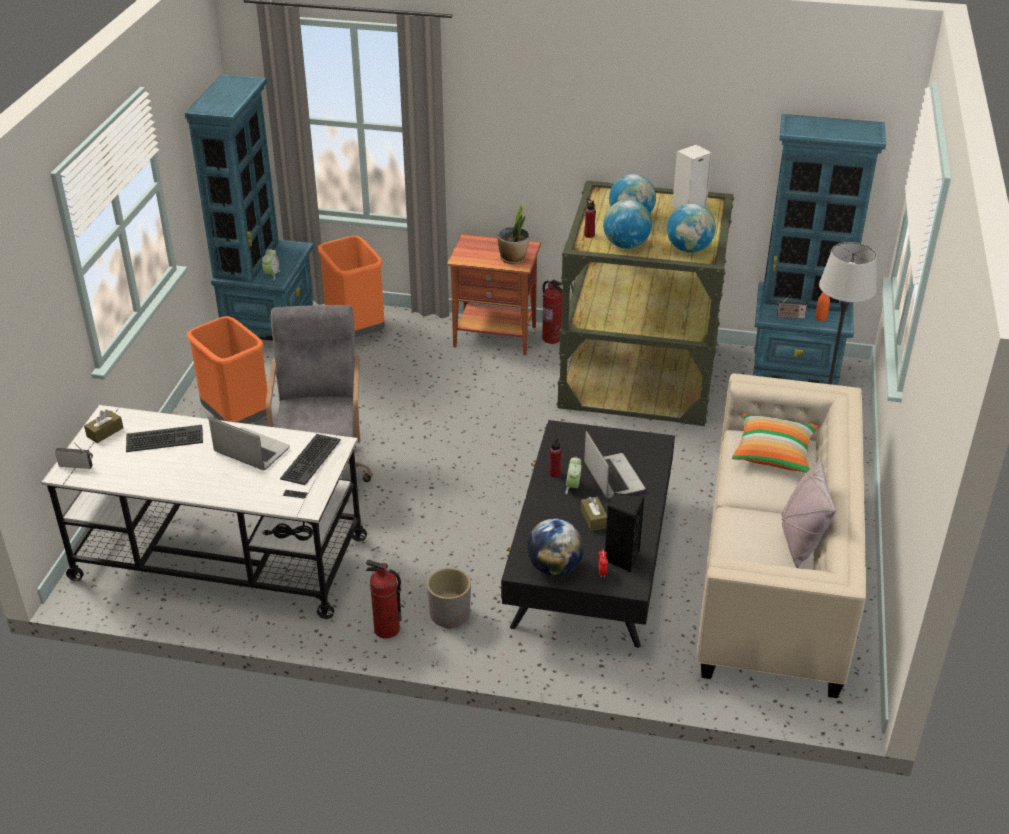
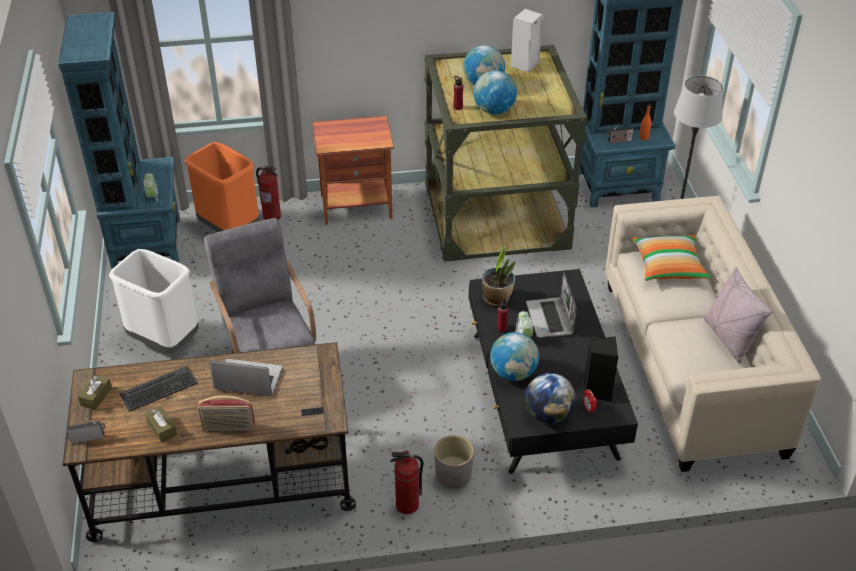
camera: 20 degrees left, 5 degrees up
(207, 488) = (228, 427): none -> radio
(220, 559) = (223, 481): white desk -> brown desk
(237, 418) = (165, 340): orange trash can -> white trash can
(310, 459) = (307, 374): keyboard -> none
(513, 258) = (372, 136): potted plant -> potted plant (497, 298)
(552, 338) = (406, 197): fire extinguisher -> fire extinguisher (272, 216)
(593, 519) = (556, 361): brown tissue box -> brown tissue box (162, 429)
(612, 477) = (550, 319): laptop -> laptop turned 150 degrees counterclockwise
(689, 249) = (547, 104): globe -> globe (513, 373)

